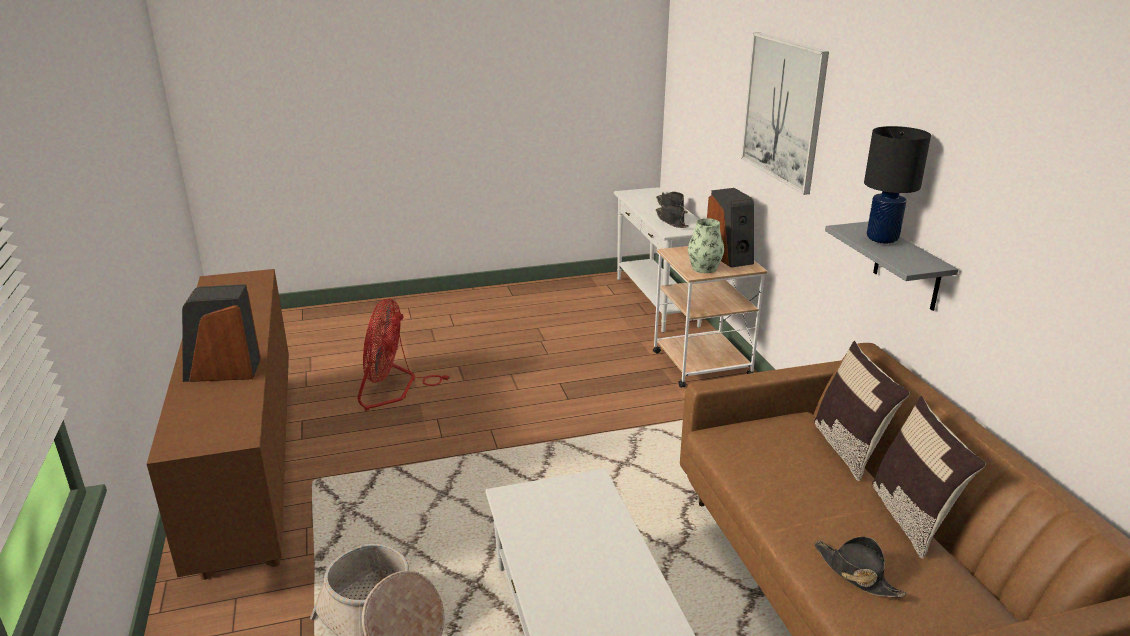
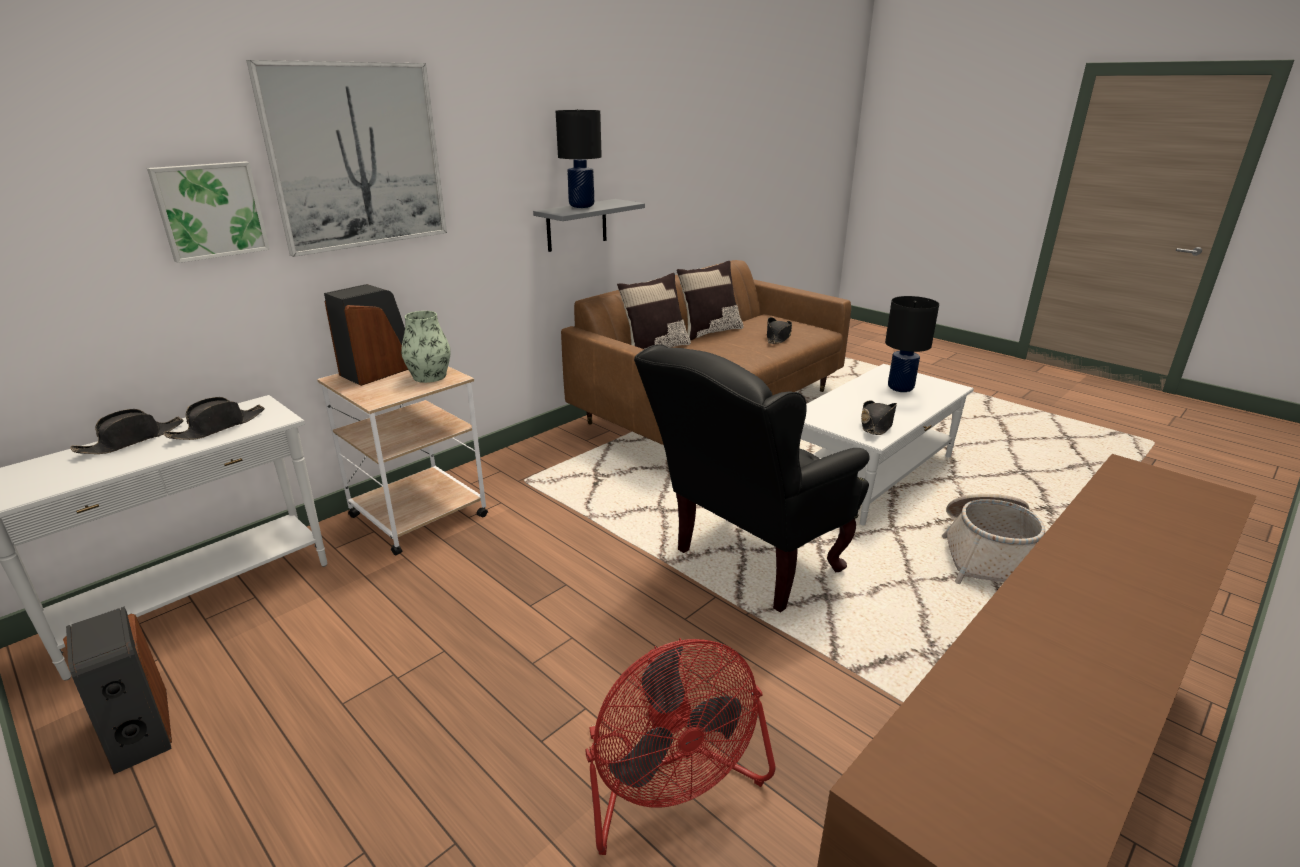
camera: 120 degrees left, 0 degrees up
(223, 370) = (1119, 556): speaker -> speaker (138, 729)
(512, 473) = (744, 568): none -> black armchair
(531, 515) = (876, 424): none -> black hat
(598, 596) = (900, 389): none -> black table lamp
(731, 114) = (210, 210): none -> picture

